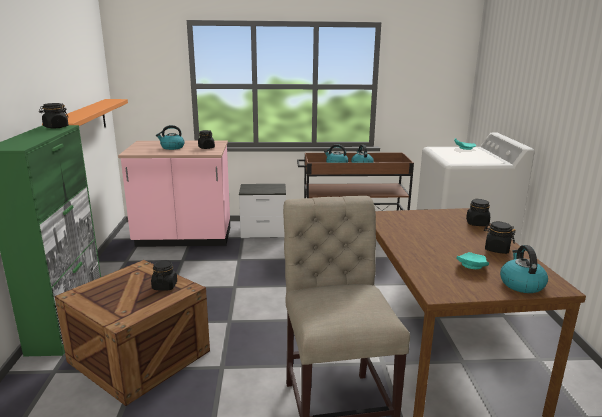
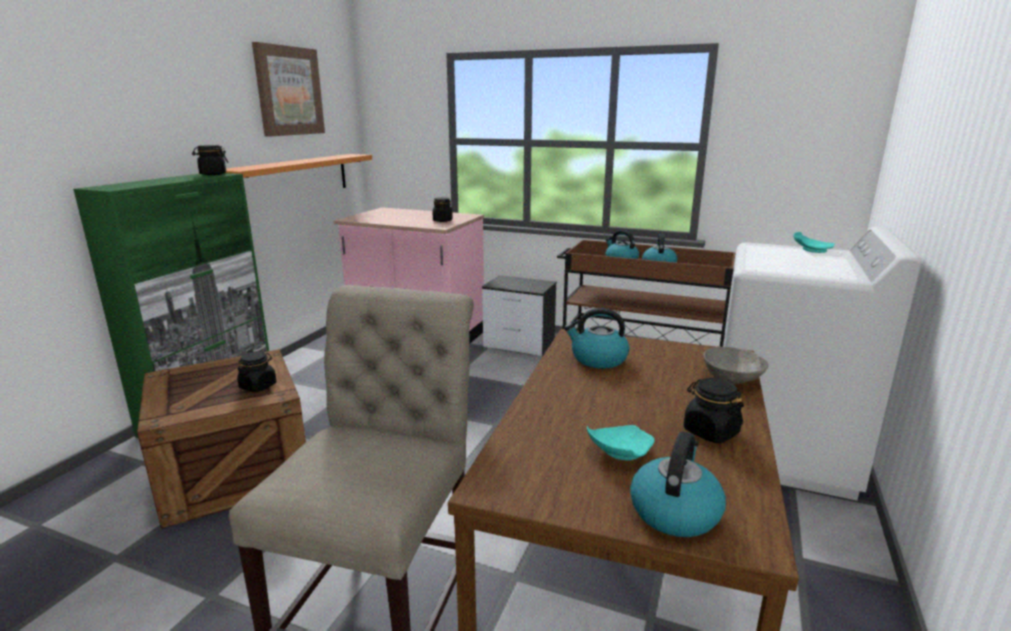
camera: 25 degrees right, 0 degrees up
(73, 52) = (289, 91): none -> picture
(172, 147) = (404, 217): kettle -> kettle (598, 359)
(477, 223) = (731, 379): black jar -> grey bowl

